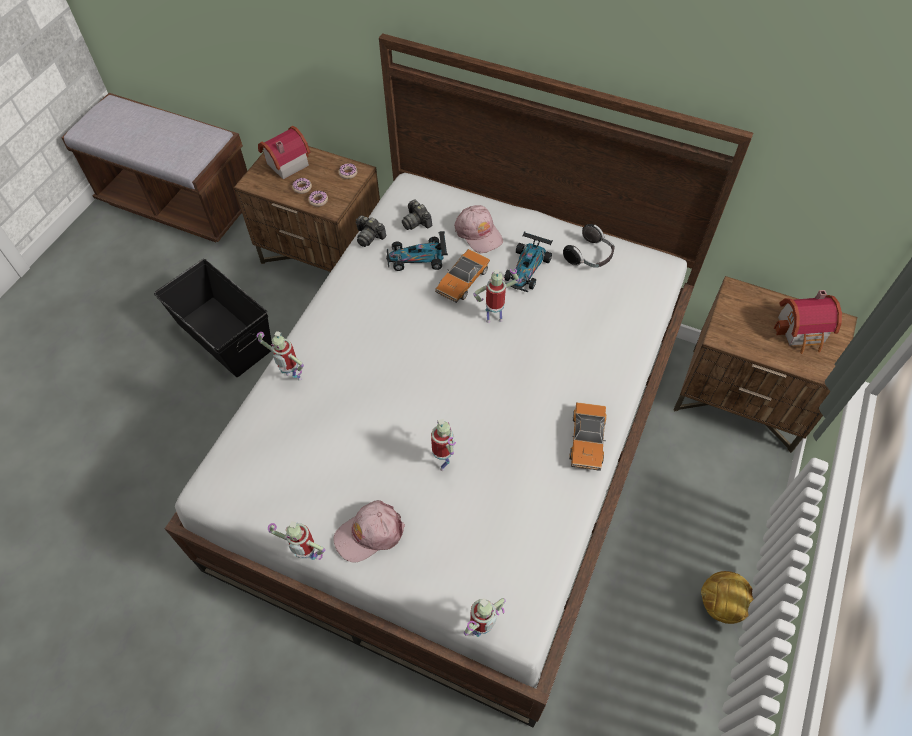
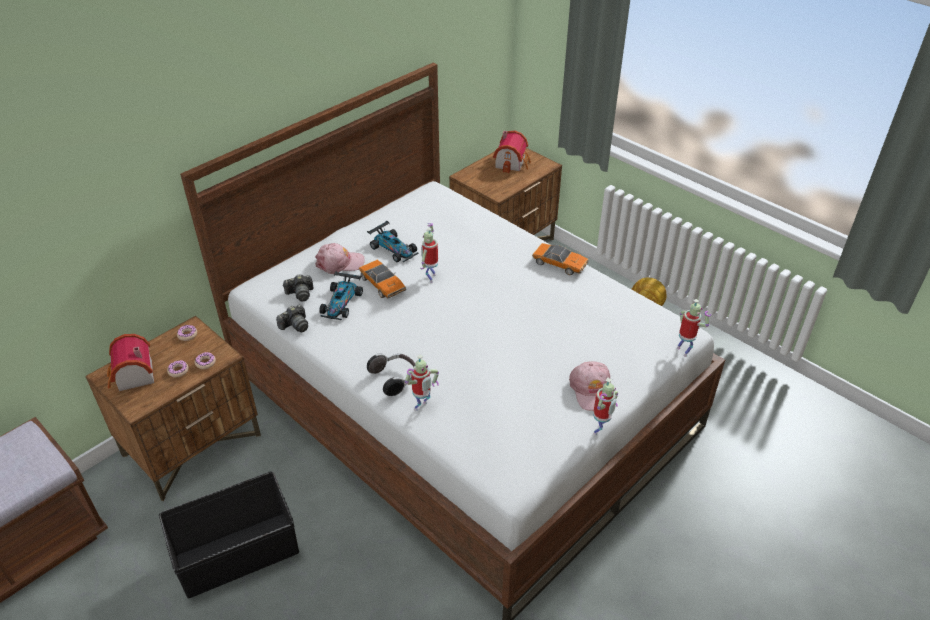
camera: 70 degrees left, 15 degrees down
(443, 462) = (547, 336): toy robot -> none
(589, 257) = (403, 217): headphones -> headphones (395, 379)

